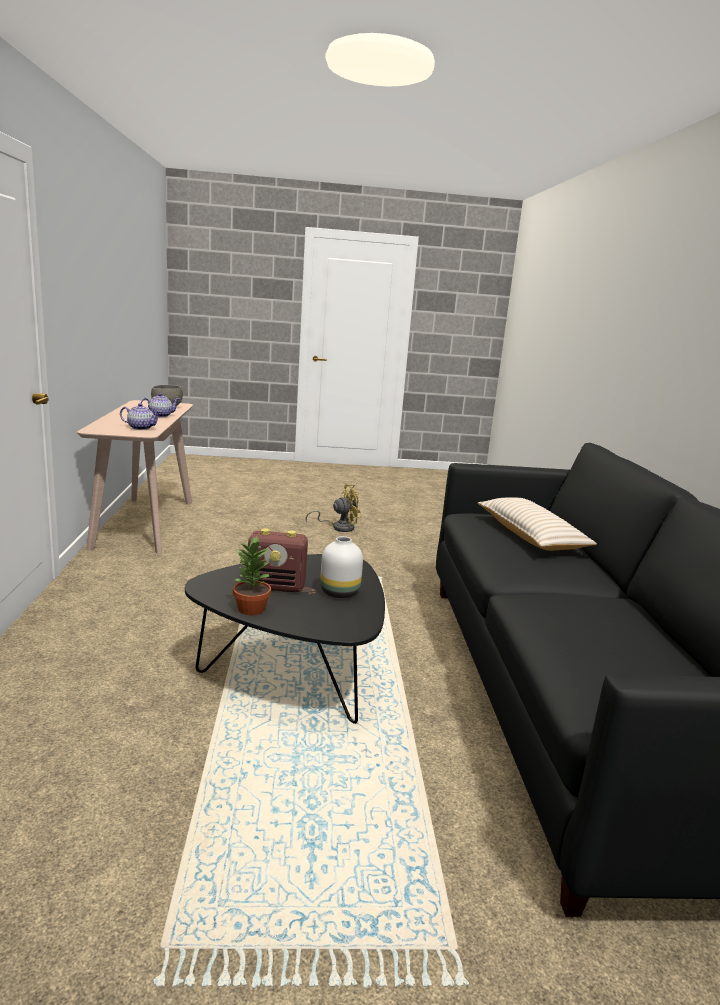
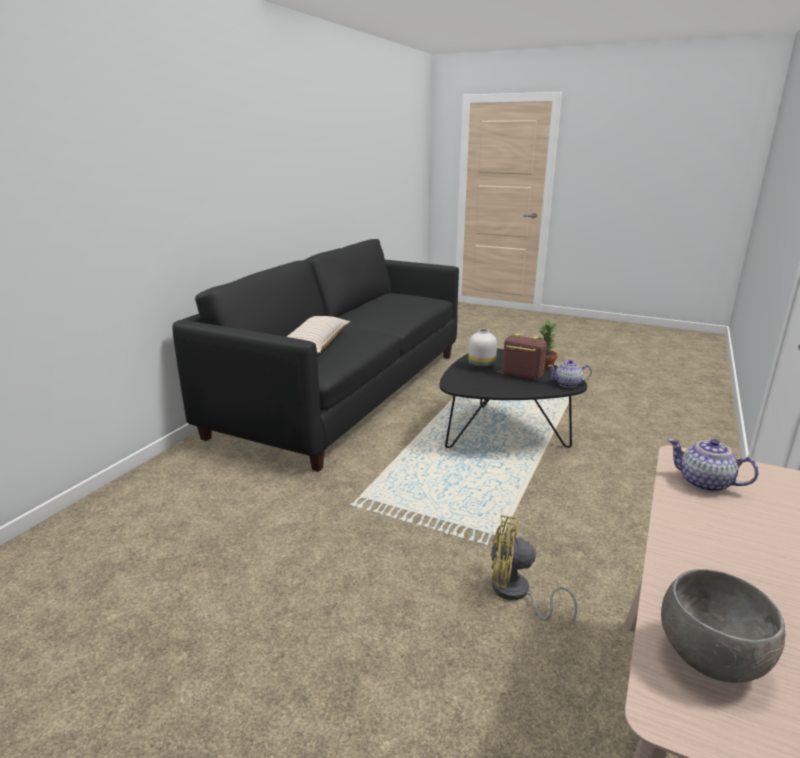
camera: 150 degrees left, 5 degrees up
(160, 415) = (698, 563): teapot -> teapot (568, 384)
(339, 527) = (290, 641): yellow fan -> yellow fan (516, 594)

